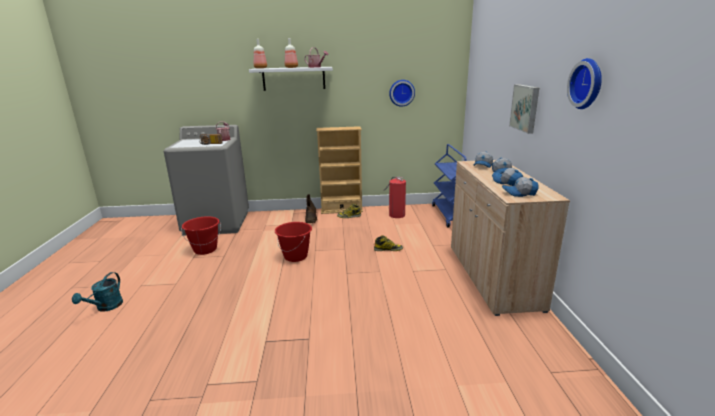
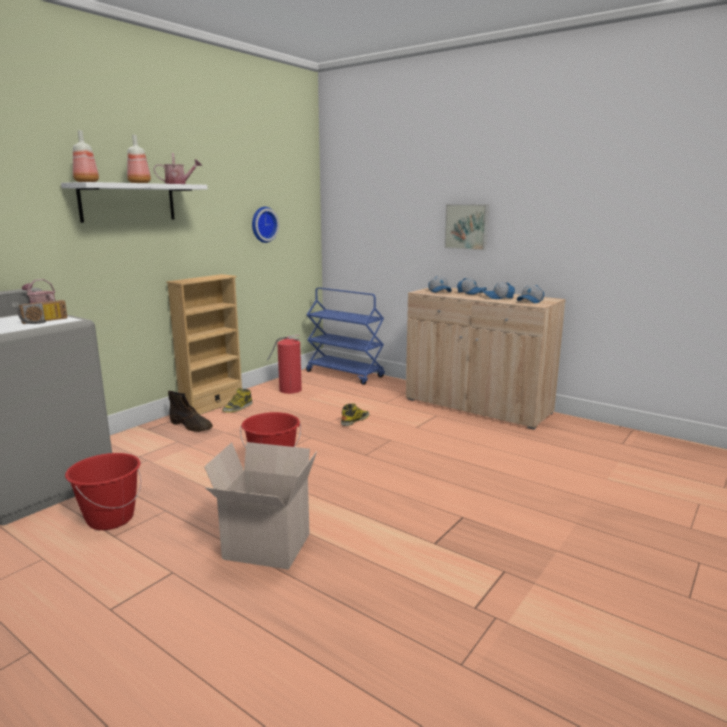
camera: 50 degrees left, 5 degrees down
(106, 307) = (123, 665): turquoise watering can -> none
(213, 294) = (264, 548): none -> cardboard box
(588, 84) = (566, 195): wall clock -> none

